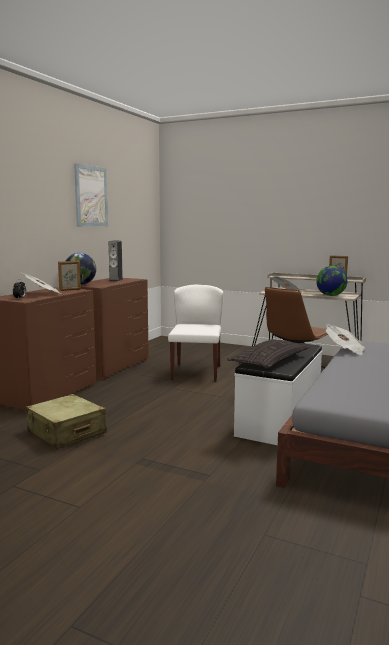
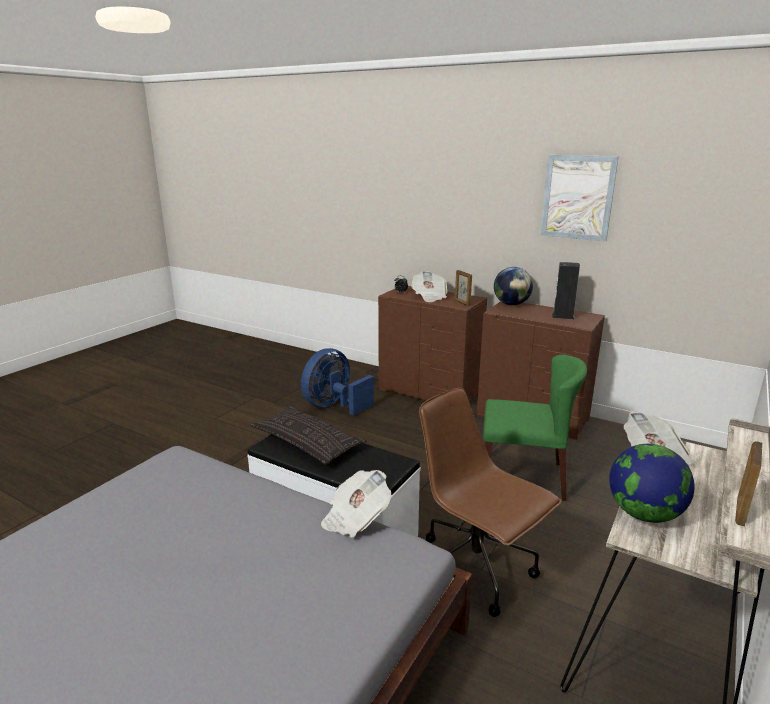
camera: 95 degrees right, 10 degrees up
(66, 432) = (334, 406): beige suitcase -> blue fan
(196, 372) = (524, 476): white chair -> green chair

